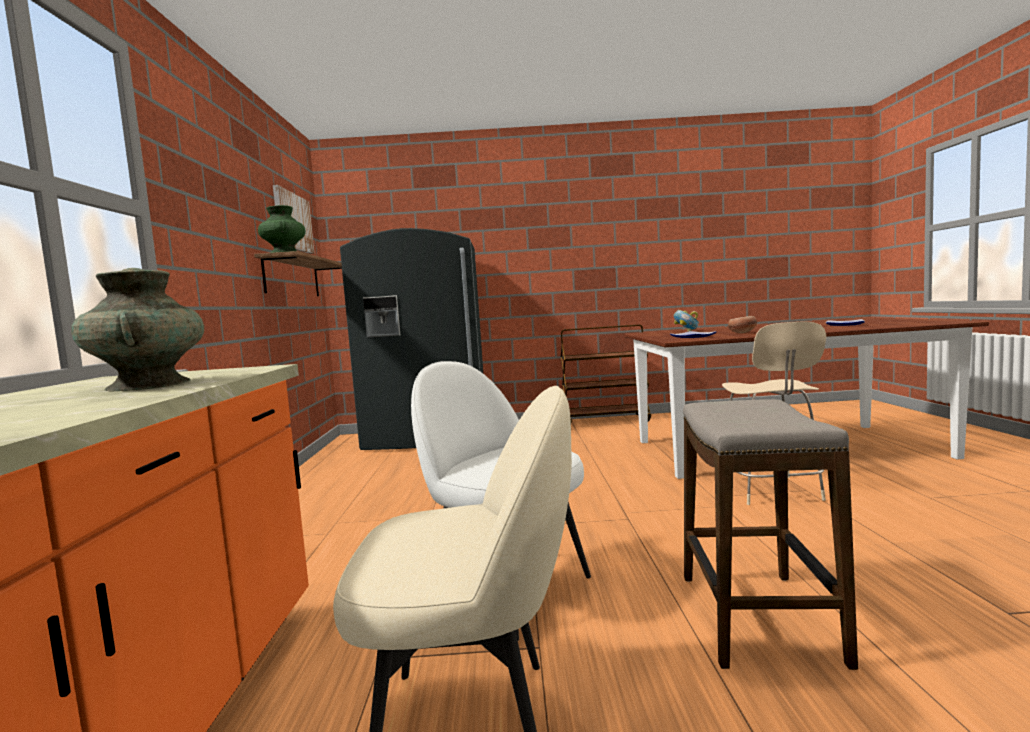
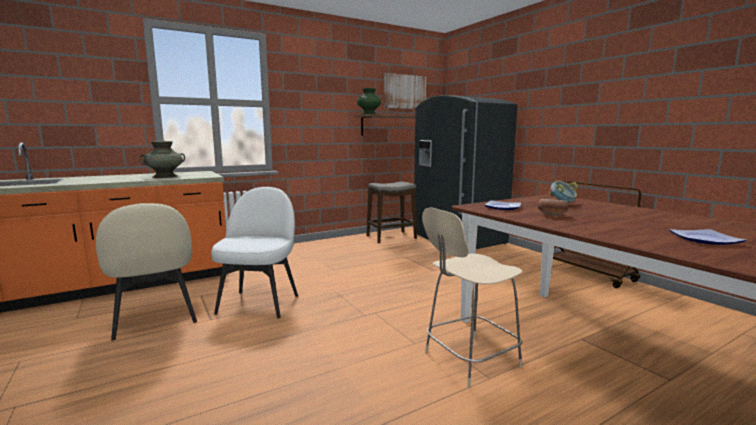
camera: 60 degrees right, 5 degrees up
(757, 618) = (243, 367): stool -> stool (391, 237)

